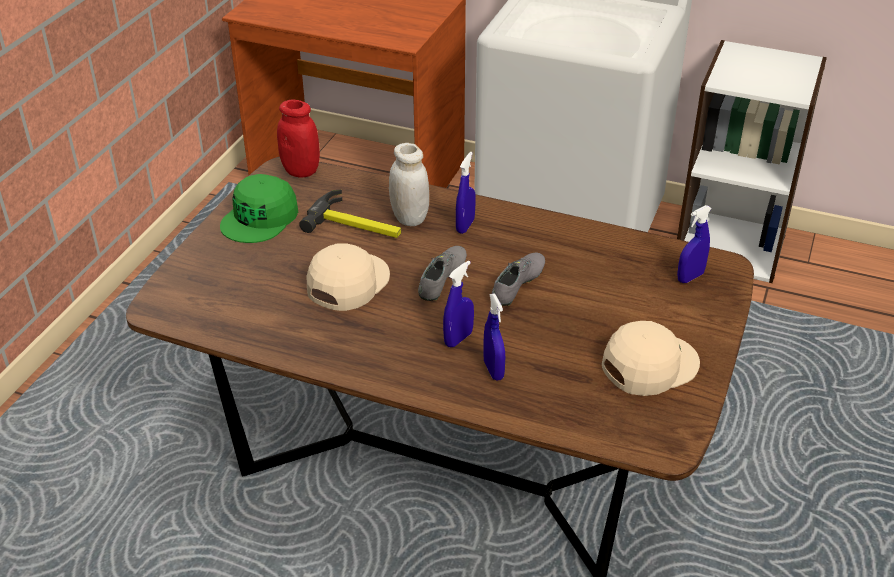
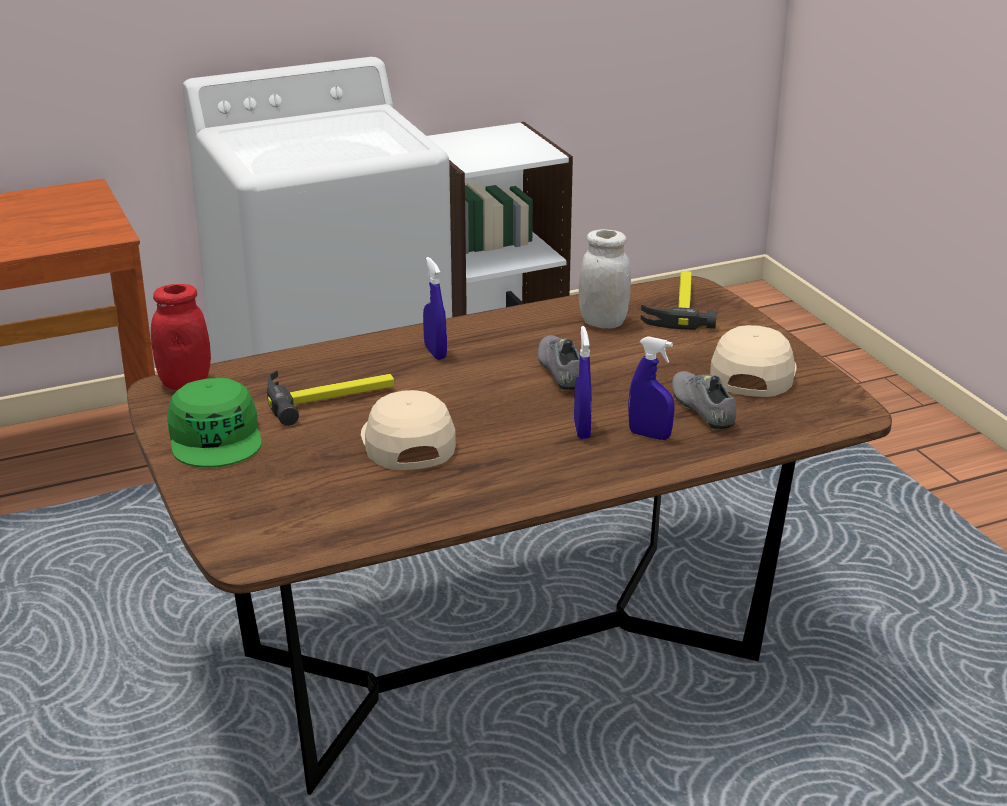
camera: 45 degrees left, 10 degrees down
(409, 218) = (372, 369): white jar -> white jar (603, 322)
(442, 280) = (490, 398): grey shoe -> grey shoe (702, 409)
(690, 277) = (678, 305): blue spray bottle -> hammer

